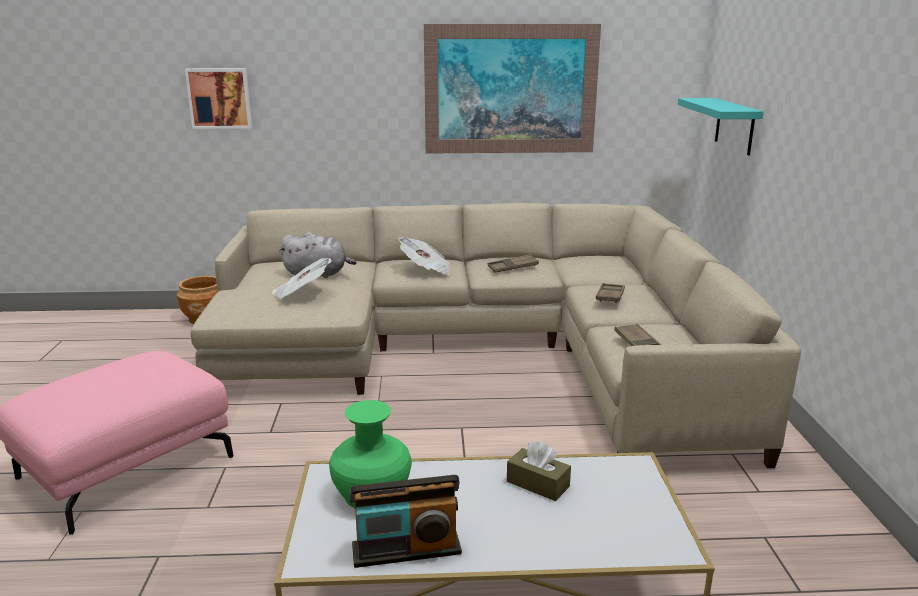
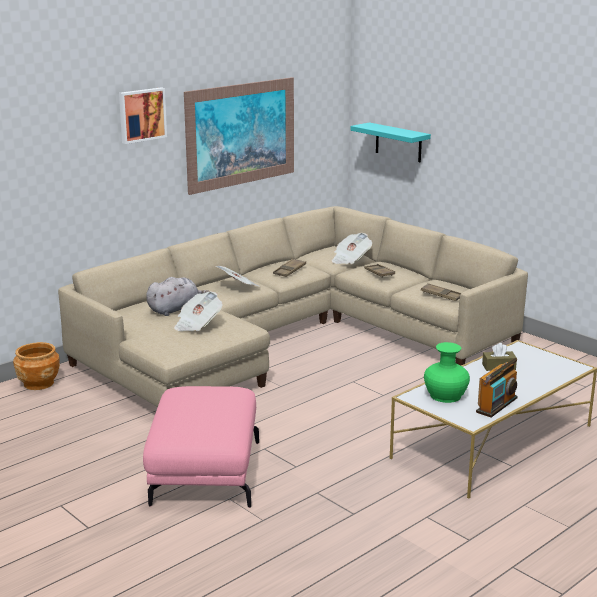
camera: 40 degrees left, 0 degrees up
(220, 98) = (33, 177): picture -> picture (141, 115)
(609, 273) = (350, 259): none -> newspaper

